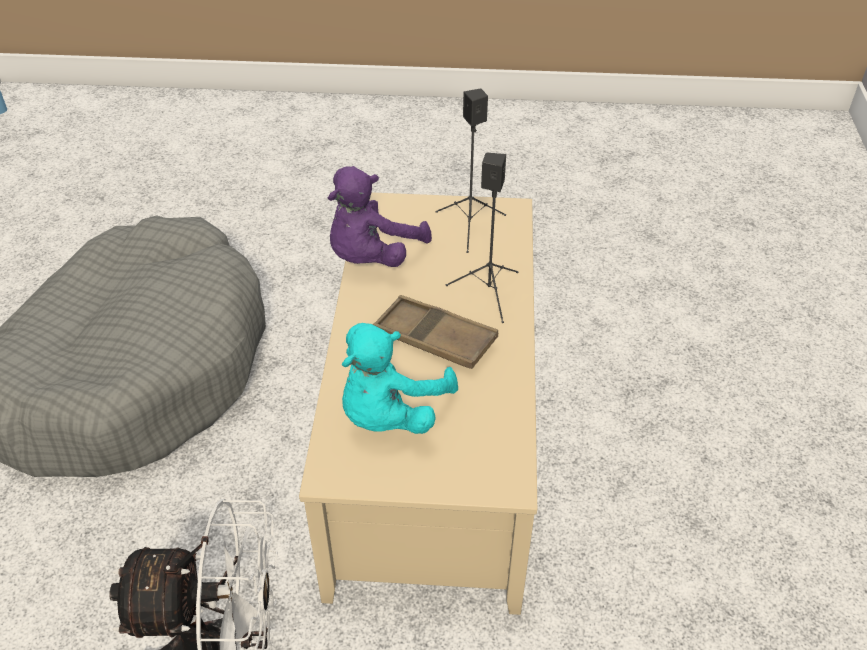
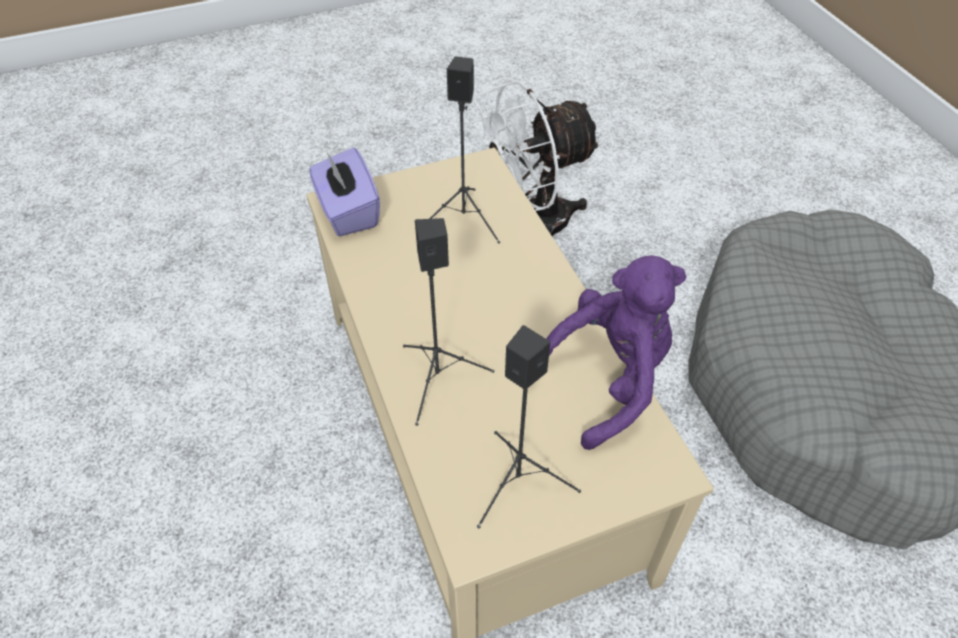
camera: 155 degrees right, 5 degrees up
(372, 256) = (606, 379): purple plush toy -> purple plush toy turned 45 degrees clockwise
(390, 413) = (465, 220): turquoise plush toy -> black speaker
(434, 338) = (467, 302): brown tray -> none
(500, 465) = (347, 212): none -> purple tissue box

